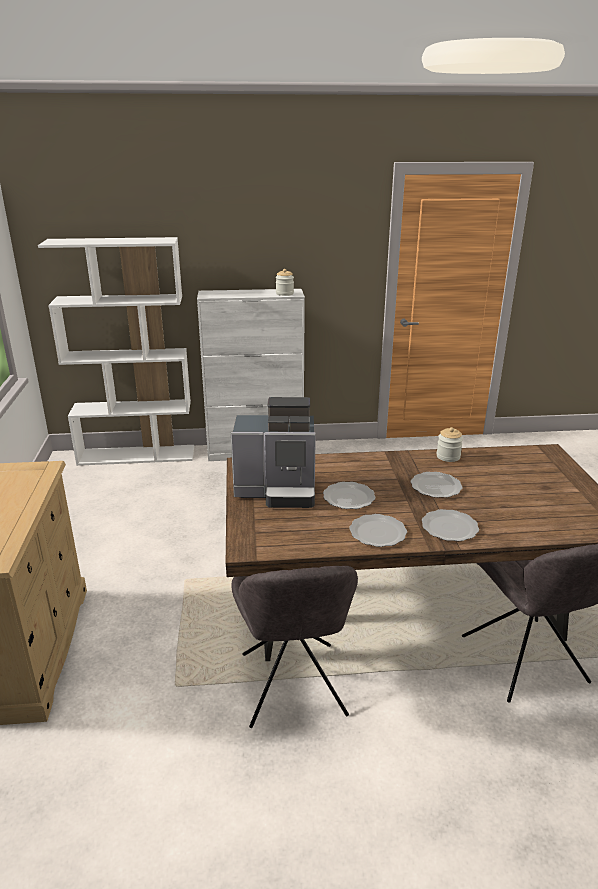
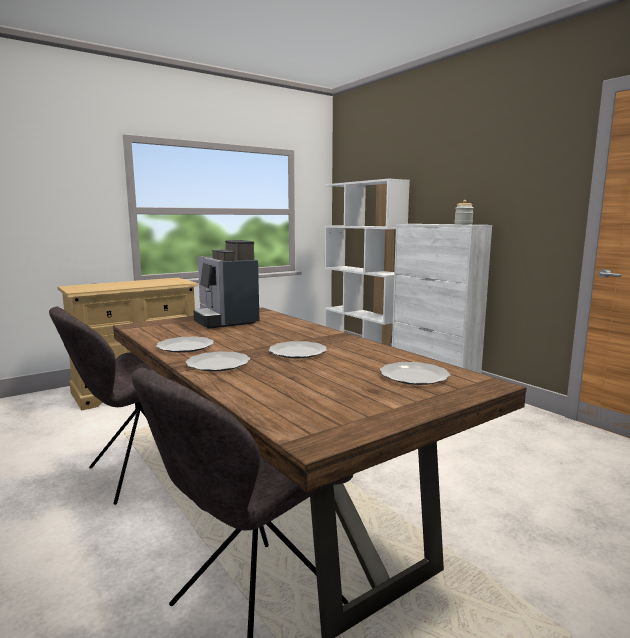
camera: 60 degrees right, 15 degrees down
(348, 497) = (238, 334): plate -> plate (414, 376)
(448, 456) = (375, 349): jar -> none

